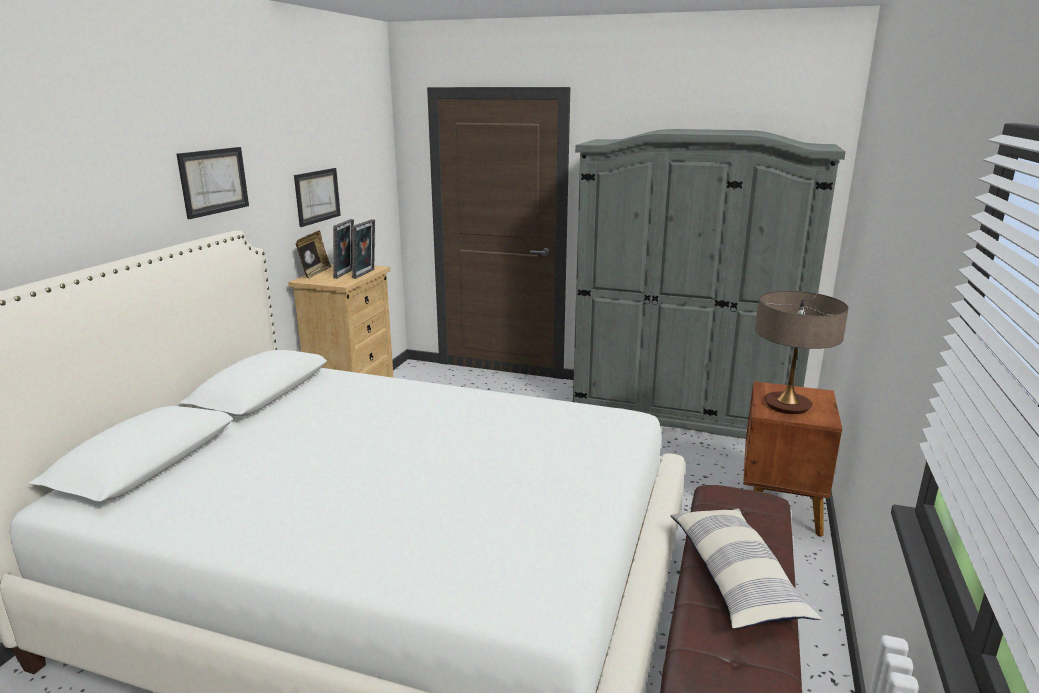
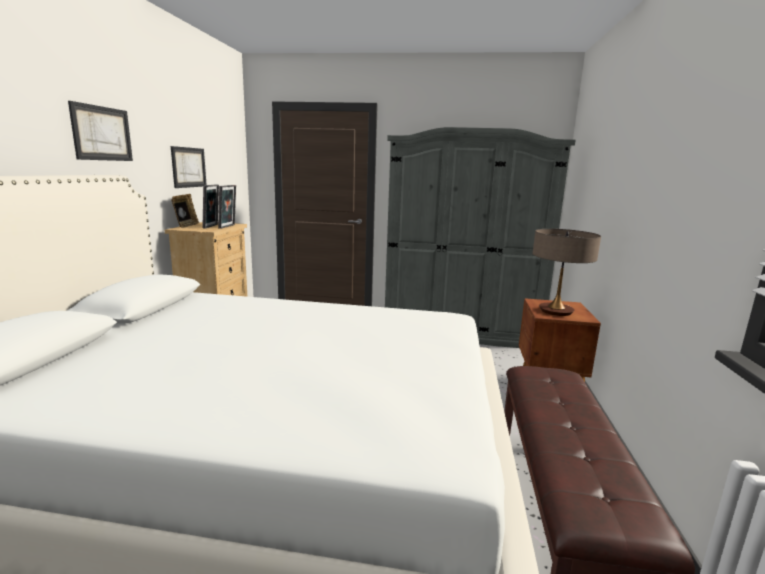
camera: 10 degrees left, 5 degrees down
(734, 578) = (571, 430): pillow -> none

